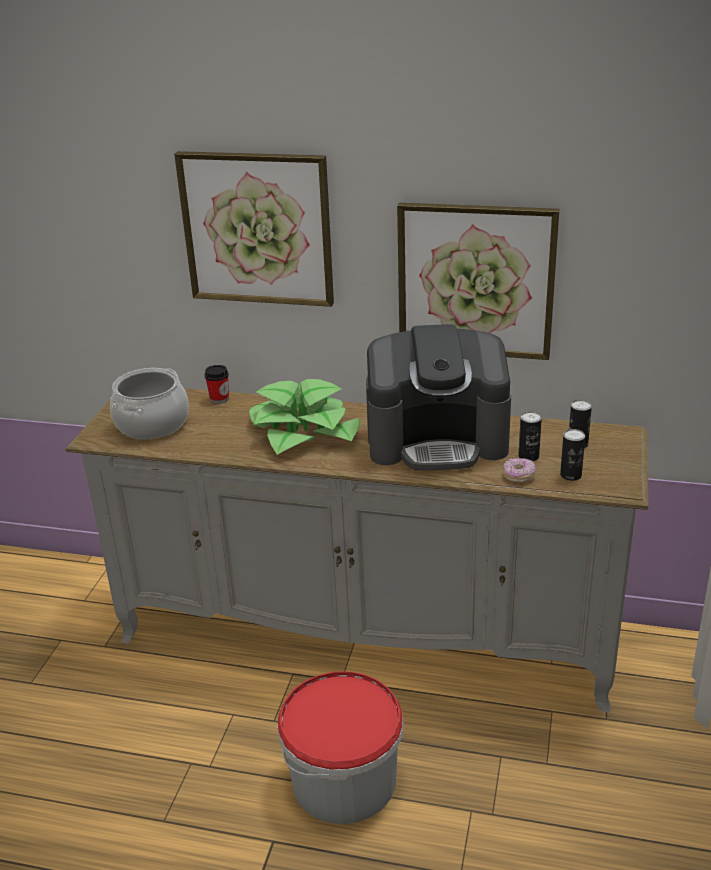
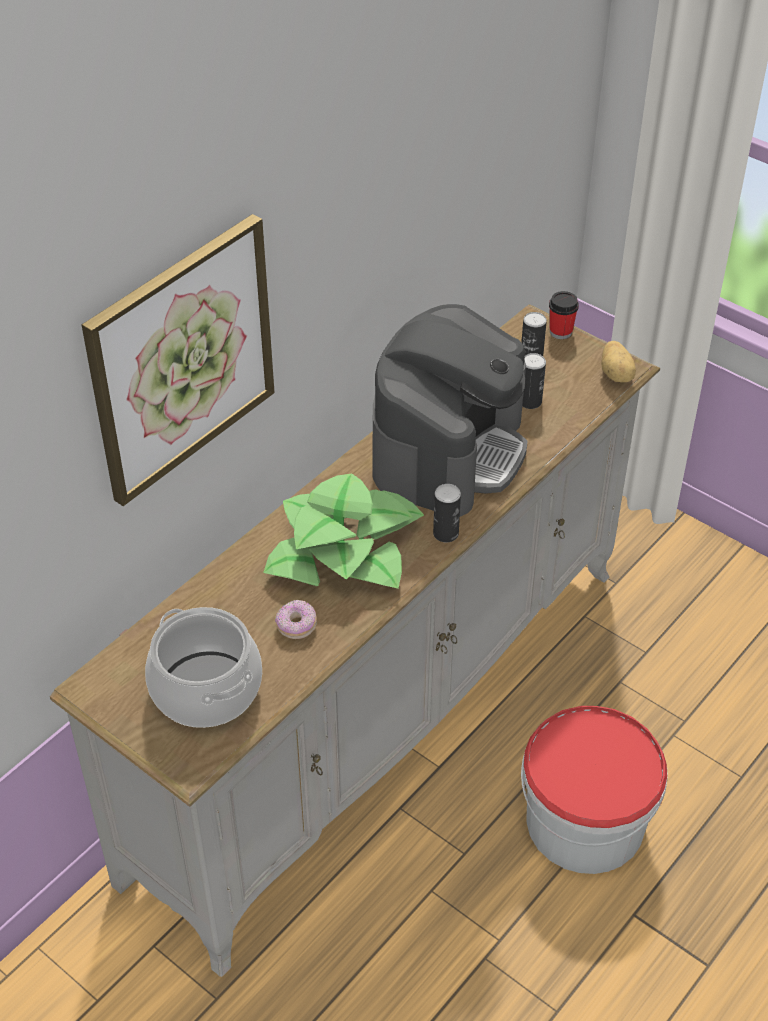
camera: 65 degrees left, 15 degrees up
(219, 399) = (194, 602): cup -> cup (560, 332)
(476, 281) = (391, 259): picture -> none
(518, 476) = (561, 424): donut -> donut (296, 626)
(570, 475) = (584, 389): can -> can (445, 533)
(608, 485) = (617, 374): none -> potato

